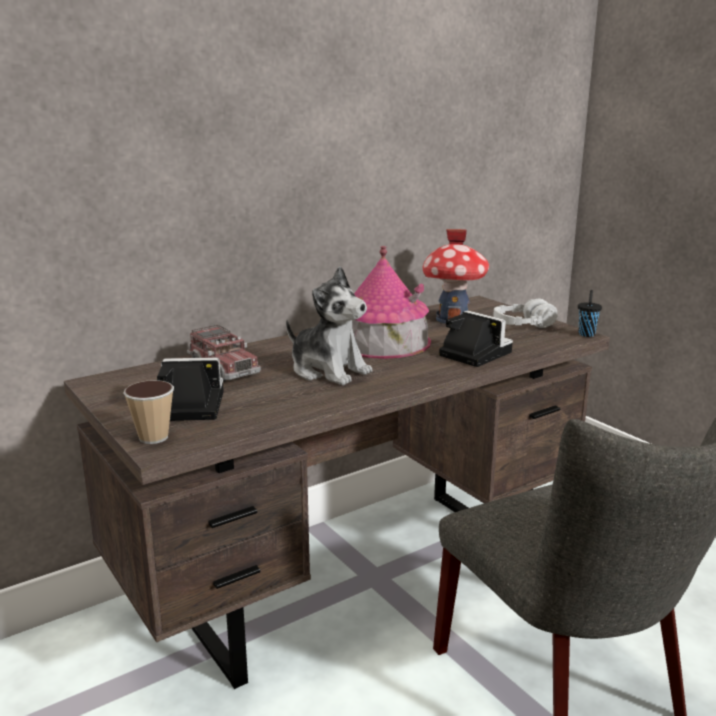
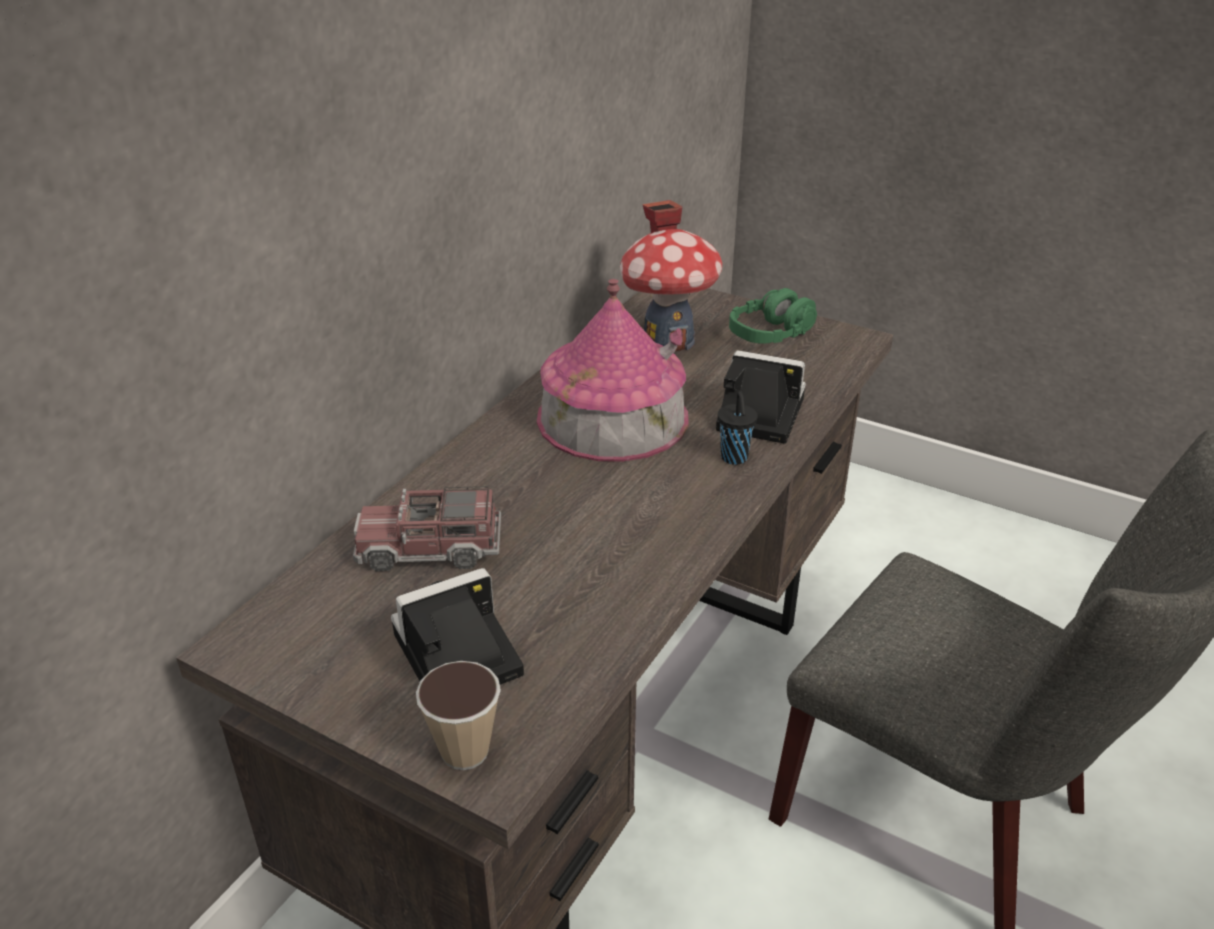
camera: 25 degrees left, 15 degrees up
(224, 369) = (430, 549): toy truck -> toy truck turned 150 degrees clockwise
(328, 370) = (593, 508): plush toy -> none
(523, 325) = (771, 333): grey headphones -> green headphones
(586, 335) = (864, 337): black cup -> black cup (734, 458)

